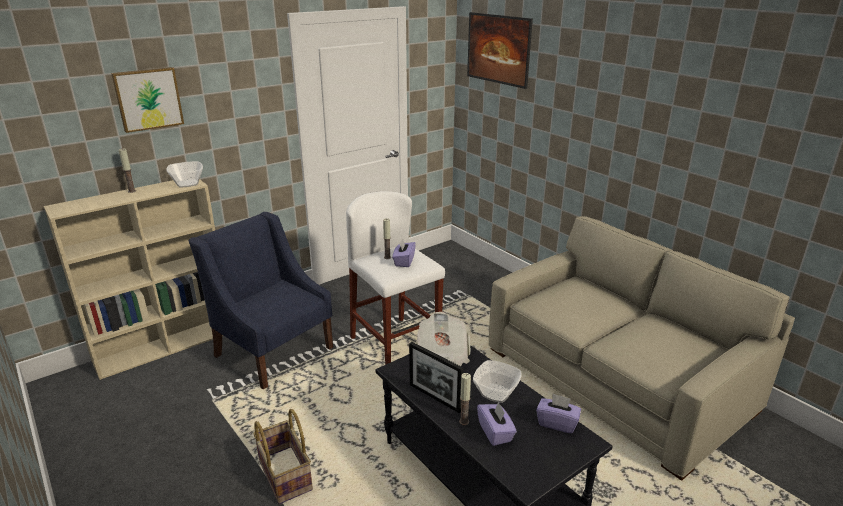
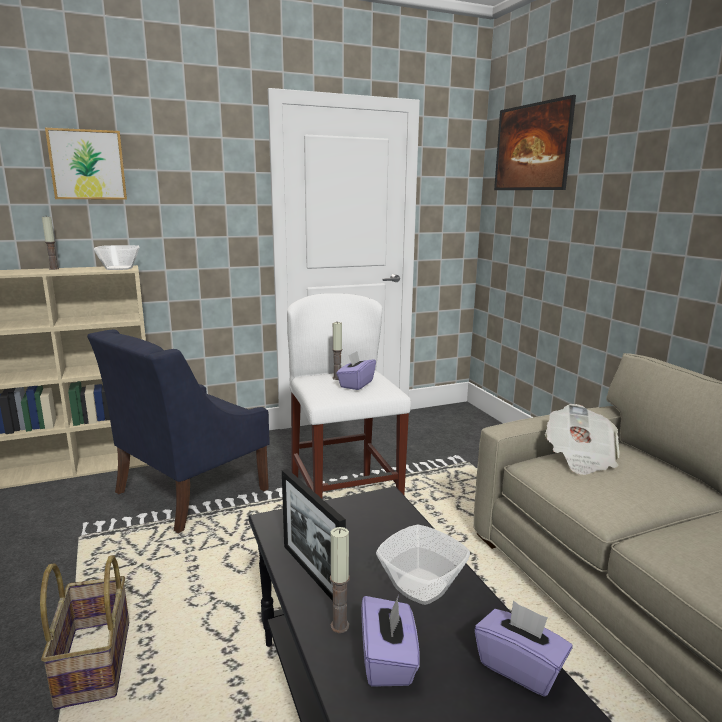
camera: 15 degrees right, 10 degrees down
(273, 350) = (190, 491): blue armchair -> blue armchair turned 105 degrees counterclockwise
(443, 355) = (362, 513): newspaper -> newspaper (580, 457)

